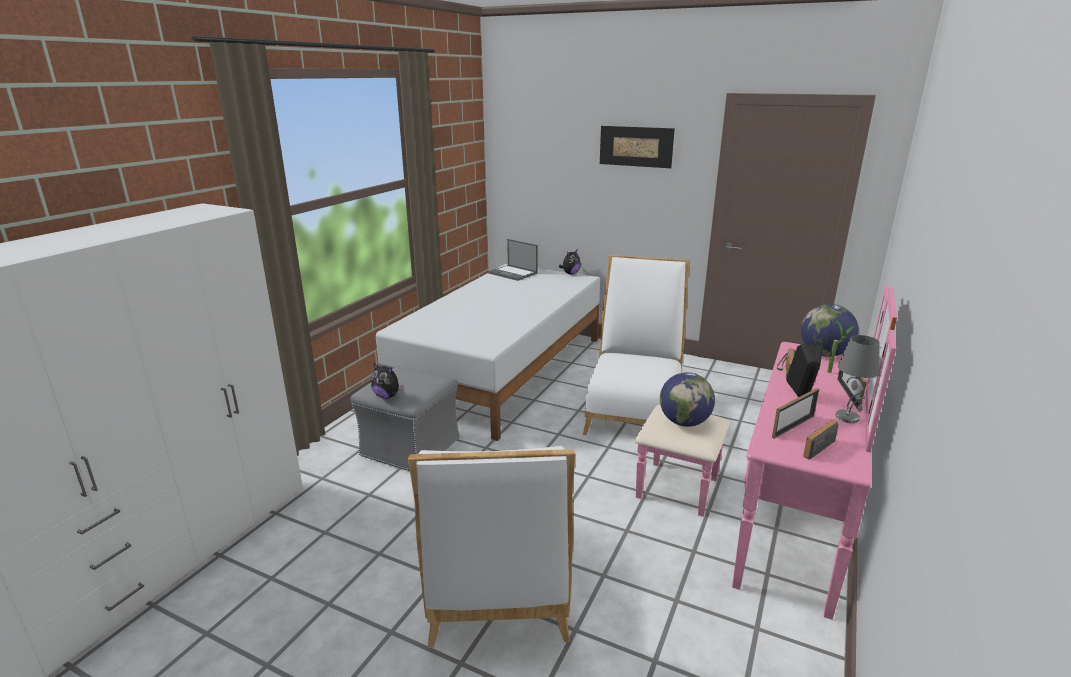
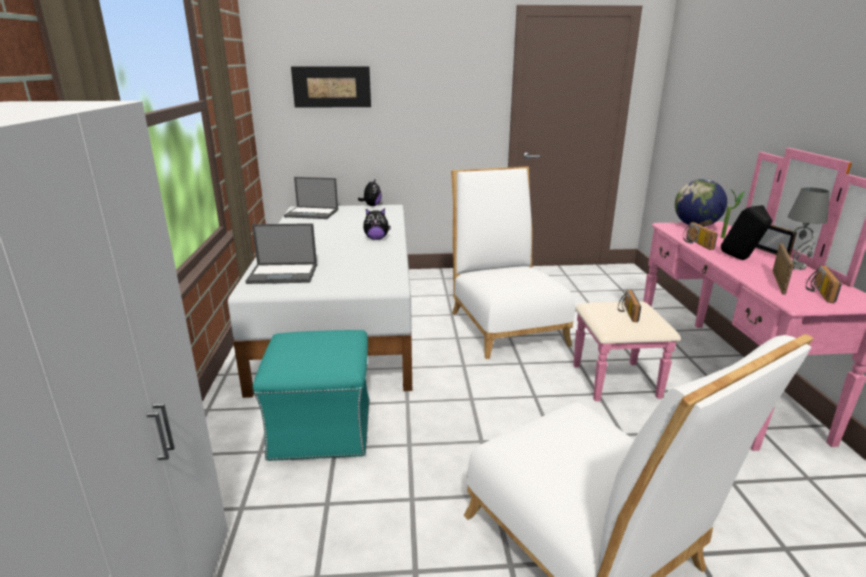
camera: 30 degrees left, 0 degrees up
(387, 396) = (310, 369): plush toy -> plush toy (376, 238)
(411, 447) = (322, 429): grey ottoman -> turquoise ottoman
(429, 322) = (284, 274): none -> laptop
(636, 146) = (430, 63): picture -> picture (331, 87)
(684, 422) = (626, 312): globe -> radio

